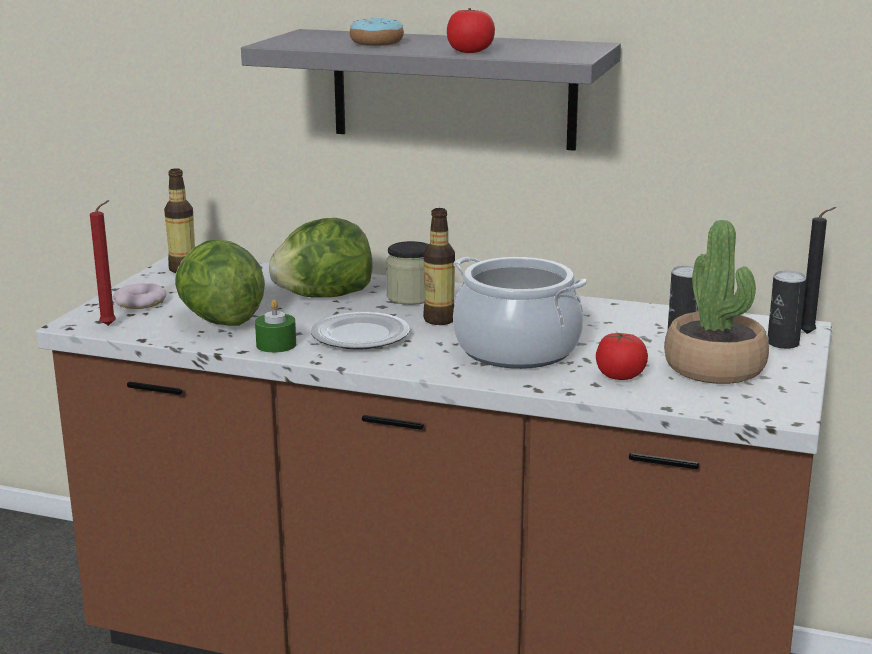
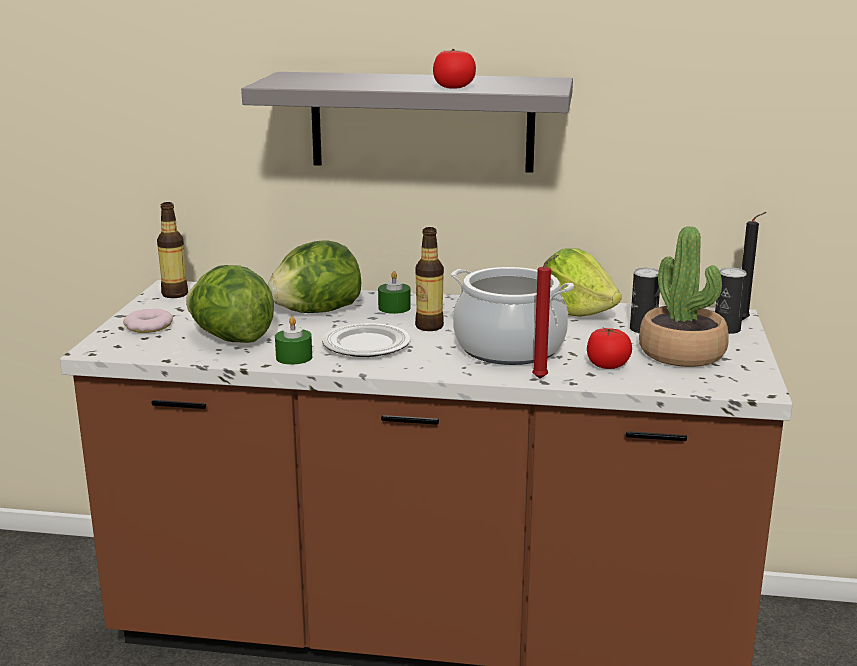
camera: 10 degrees left, 0 degrees up
(111, 325) = (131, 349): red candle -> red candle (542, 378)
(376, 43) = (362, 82): donut -> none
(411, 297) = (394, 308): jar -> green candle
(615, 312) = (577, 311): none -> lettuce

